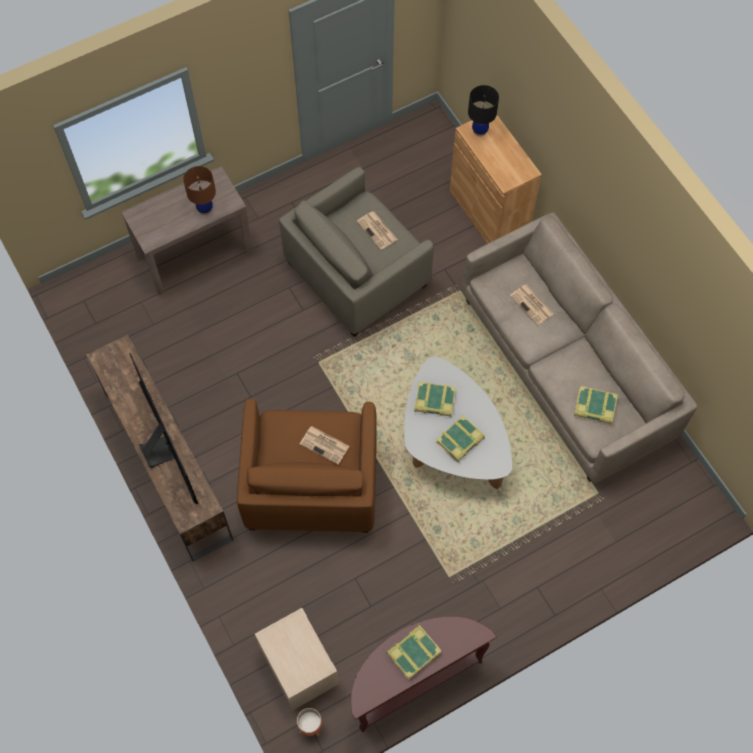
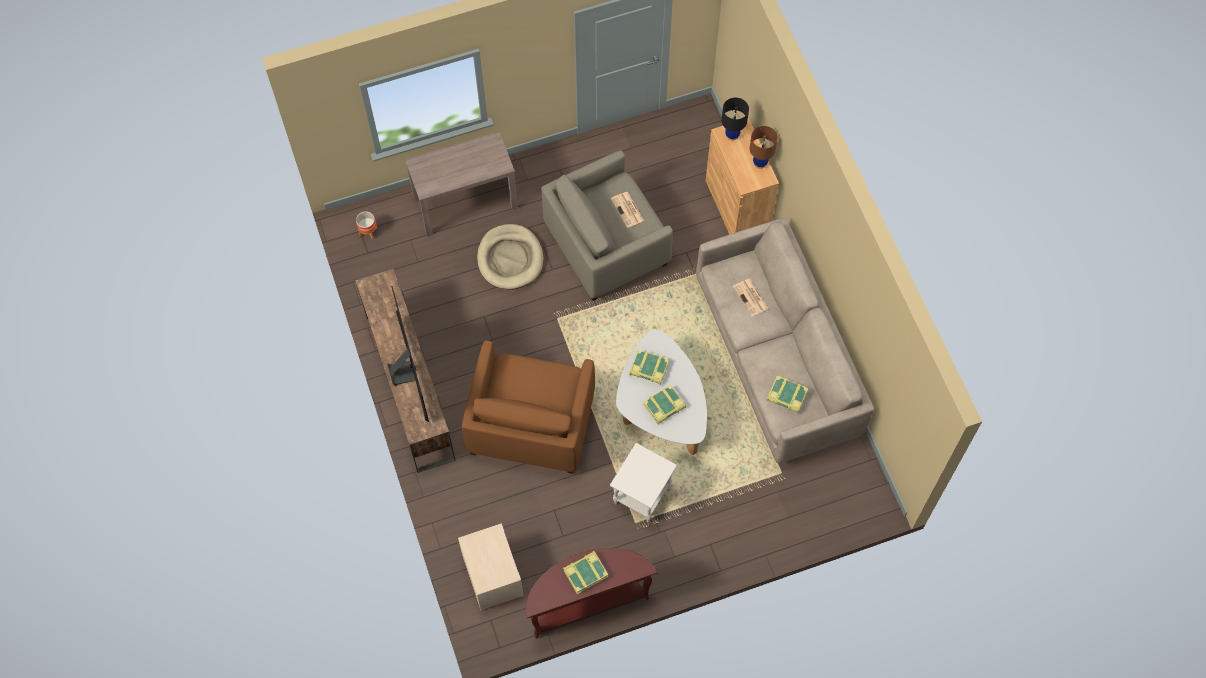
camera: 10 degrees right, 0 degrees up
(205, 209) = (478, 168): brown table lamp -> brown table lamp (760, 163)
(255, 305) = (510, 258): none -> beige dog bed
(310, 725) = (493, 625): planter -> planter (368, 232)
(325, 445) = (546, 391): newspaper -> none
(451, 545) = (642, 496): none -> white side table

